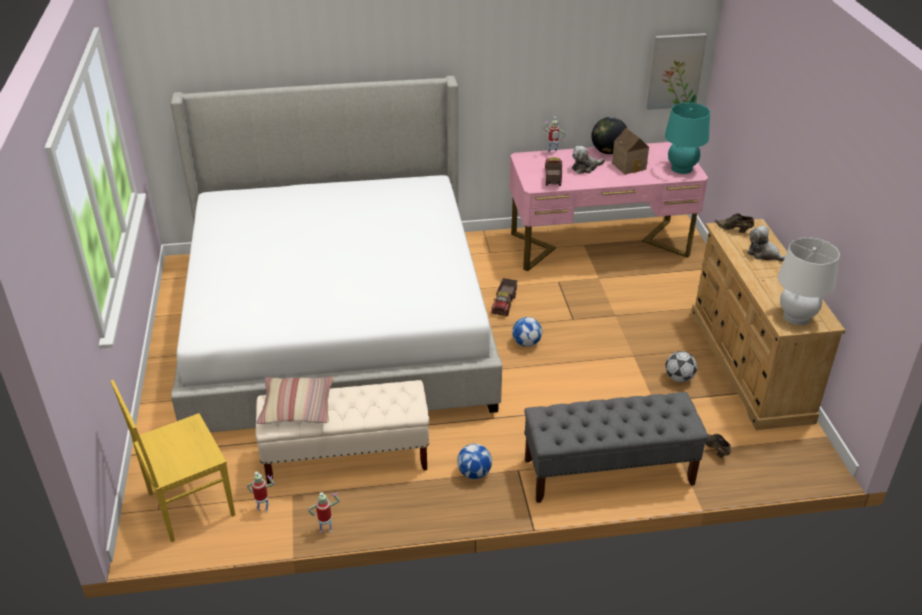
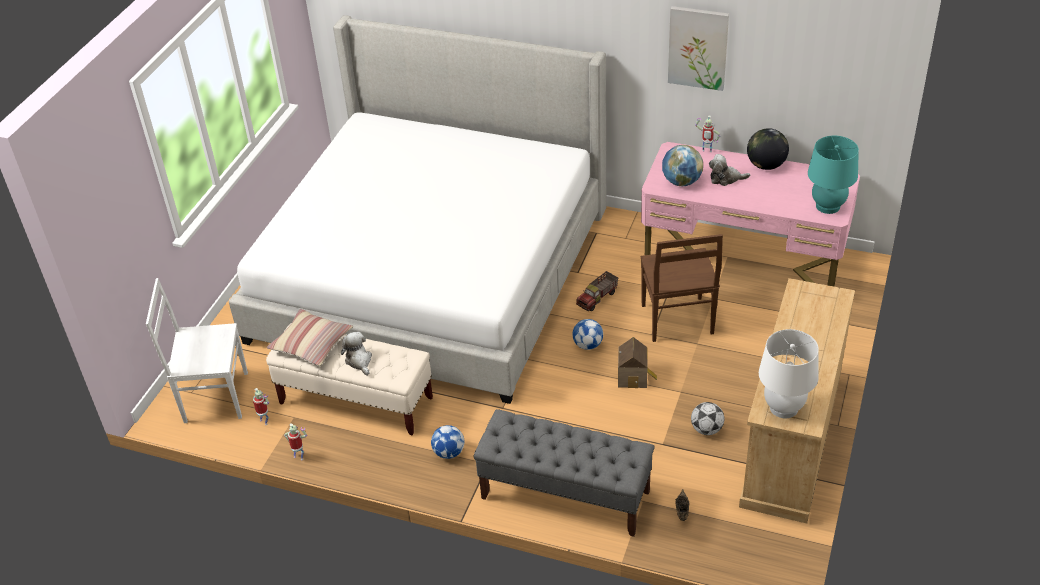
camera: 30 degrees right, 5 degrees up
(188, 505) = (213, 397): yellow chair -> white chair
(552, 178) = (681, 182): toy truck -> globe
(585, 303) = (677, 321): none -> brown chair
(630, 166) = (774, 188): toy house -> toy house (634, 377)
(675, 71) = (853, 95): picture -> picture (698, 47)
(734, 229) = (811, 294): brown shoe -> none
(764, 254) = (816, 331): plush toy -> plush toy (359, 361)

